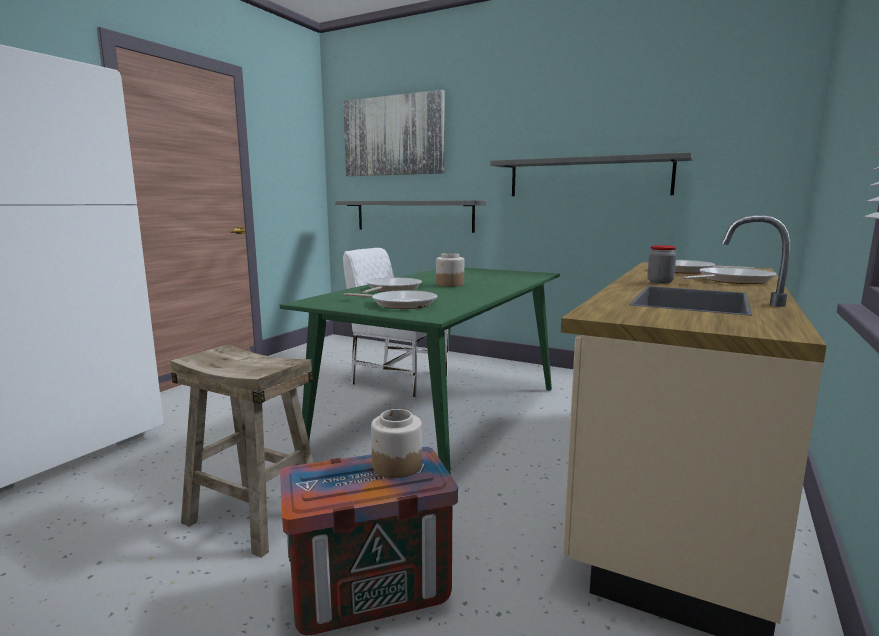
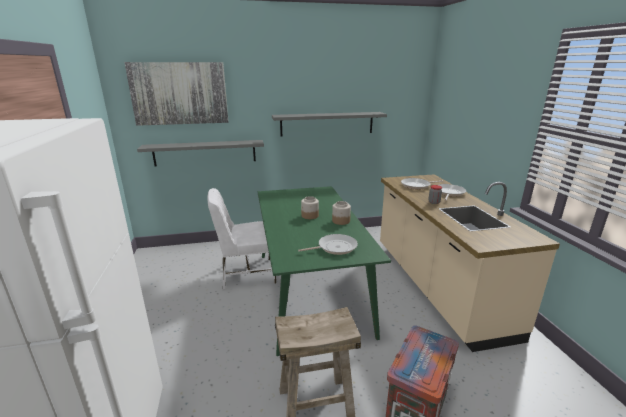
camera: 40 degrees left, 10 degrees up
(391, 289) = (293, 232): frying pan -> none
(396, 465) = (425, 343): jar -> jar (340, 221)

